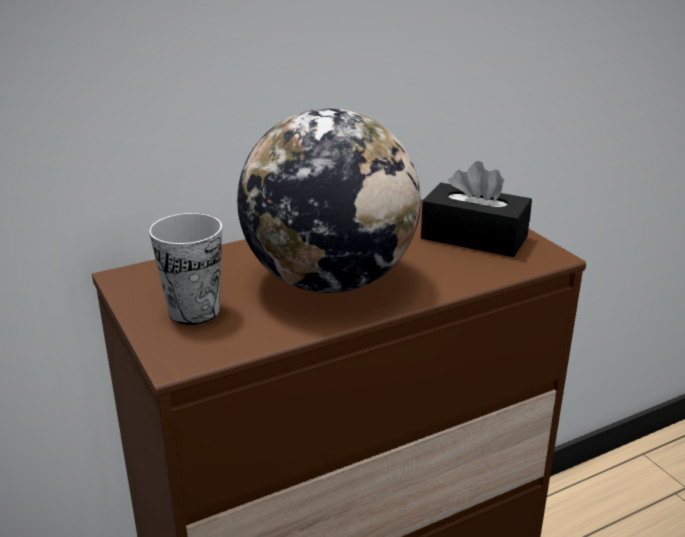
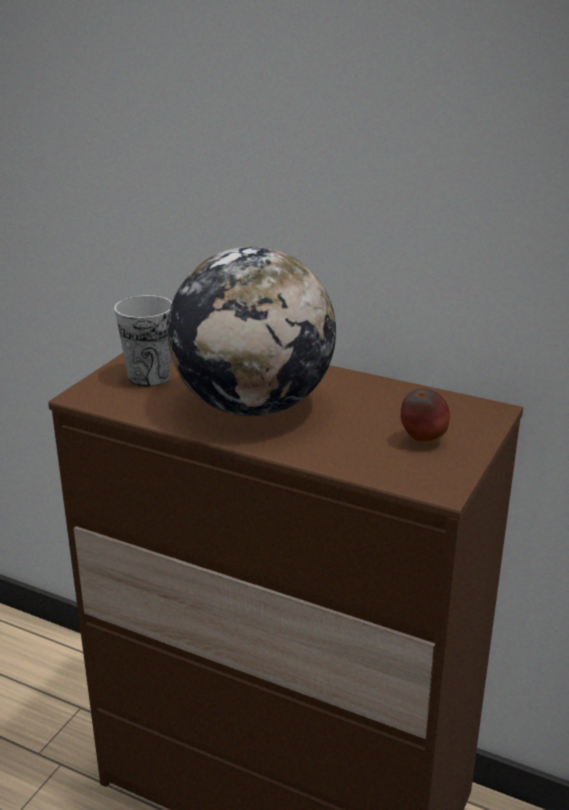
camera: 55 degrees right, 0 degrees up
(474, 237) = (422, 440): black tissue box -> apple

